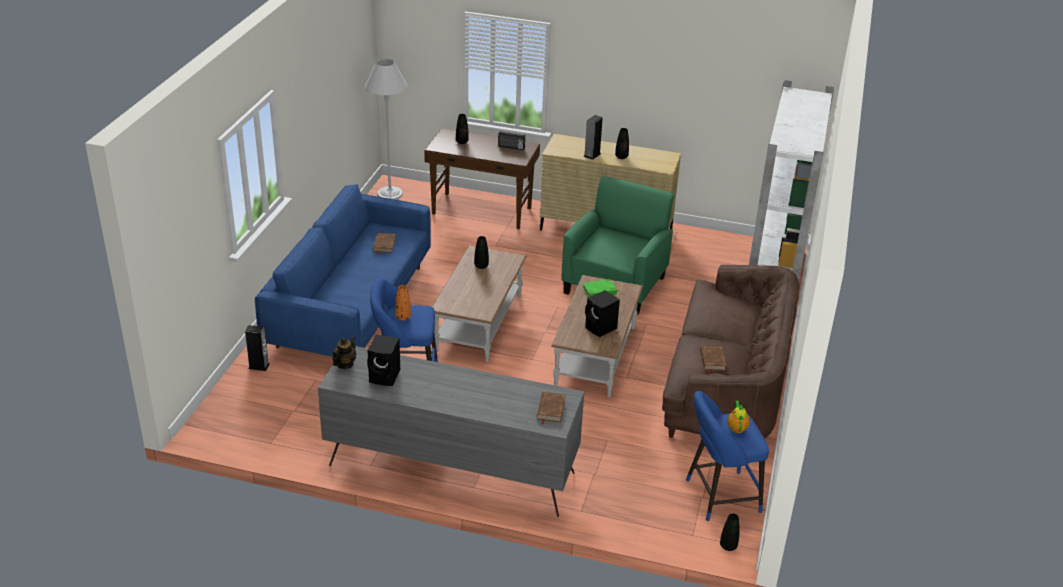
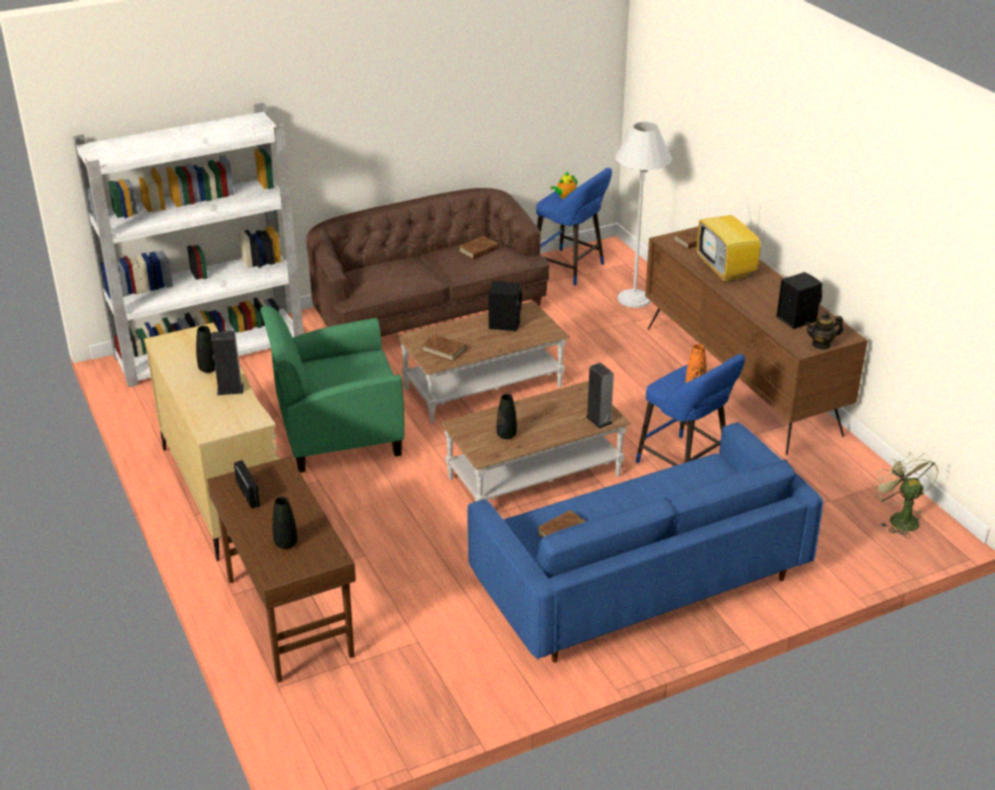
camera: 130 degrees left, 0 degrees up
(239, 424) = (899, 518): none -> green fan
(259, 366) = (824, 569): speaker -> speaker (599, 420)
(390, 193) = (345, 742): white floor lamp -> white floor lamp (634, 299)
(450, 470) = (741, 380): grey tv stand -> brown tv stand
(485, 392) = (727, 271): none -> television
(599, 291) = (444, 350): green book -> brown book
(728, 546) = (613, 249): black vase -> none

